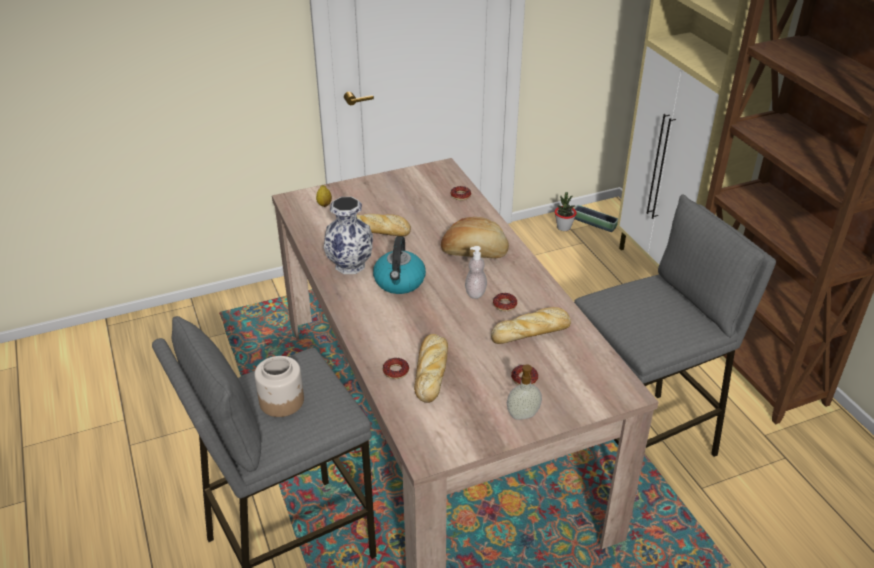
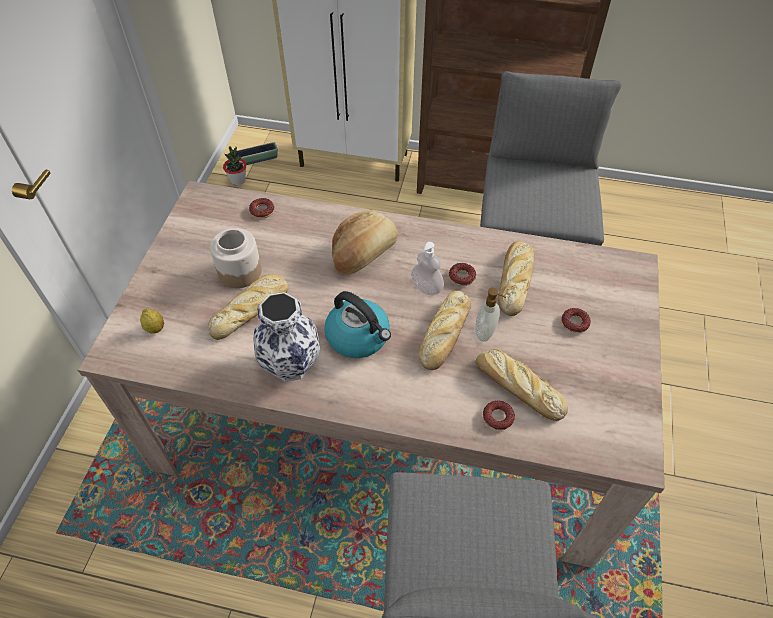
camera: 55 degrees left, 15 degrees up
(282, 401) = (473, 552): jar -> jar (240, 271)
(442, 318) = (444, 335): none -> bread
(523, 415) = (623, 352): soap dispenser -> soap dispenser (485, 333)

